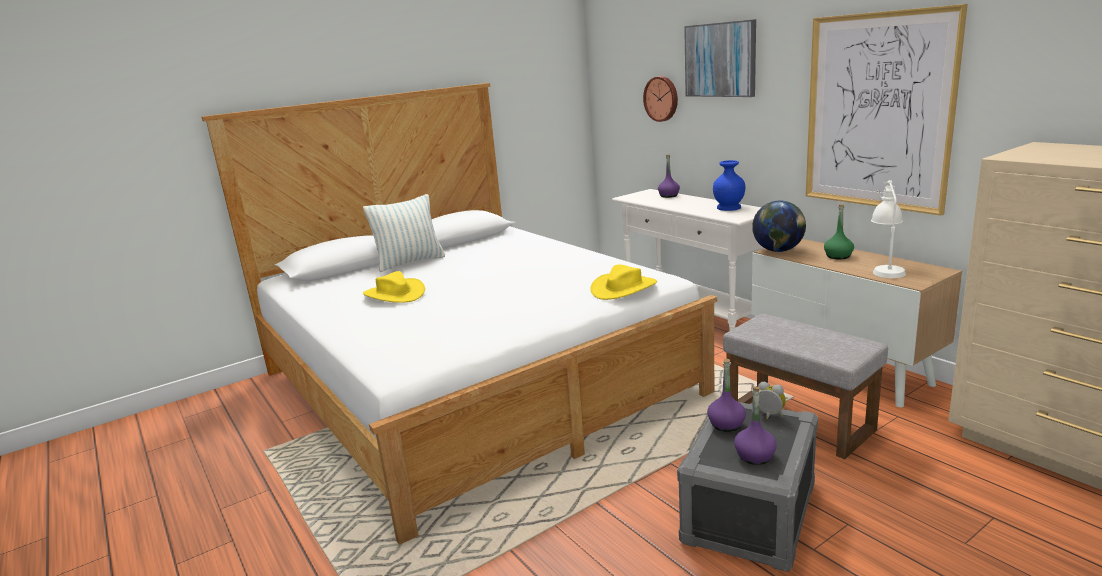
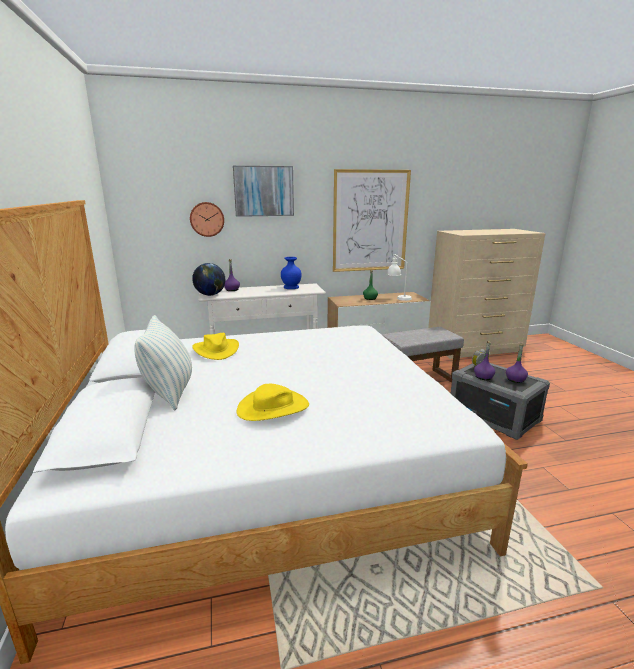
camera: 70 degrees left, 0 degrees up
(623, 288) = (369, 337): yellow hat -> yellow hat (216, 350)
(778, 251) = (345, 303): globe -> globe (210, 295)

